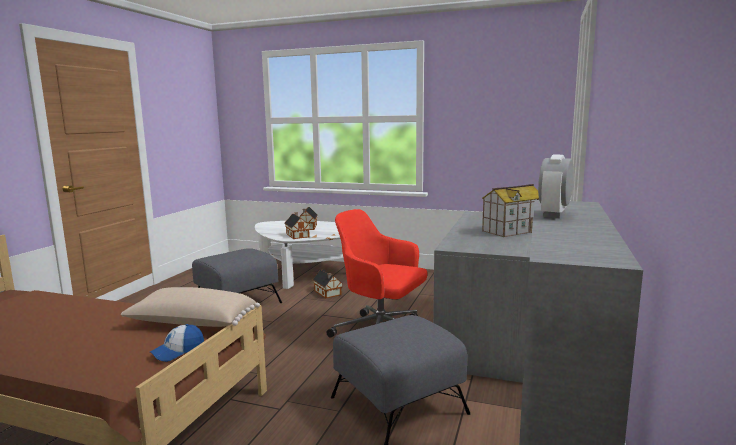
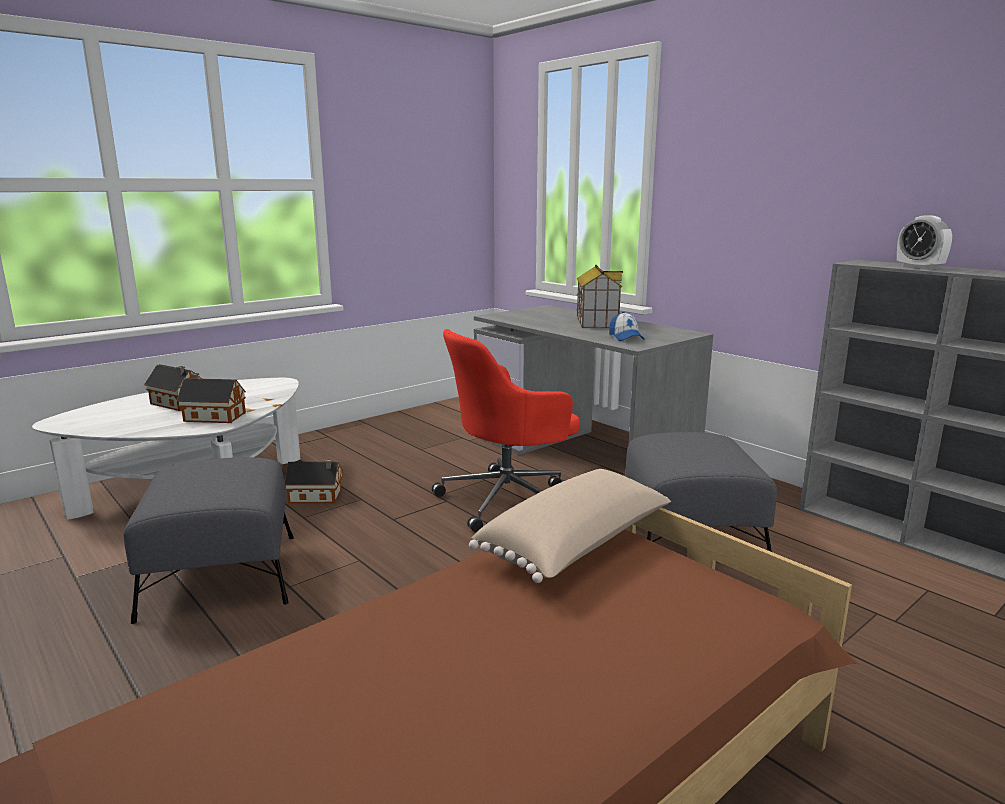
camera: 60 degrees left, 5 degrees up
(178, 351) = (685, 566): cap -> cap (625, 337)

